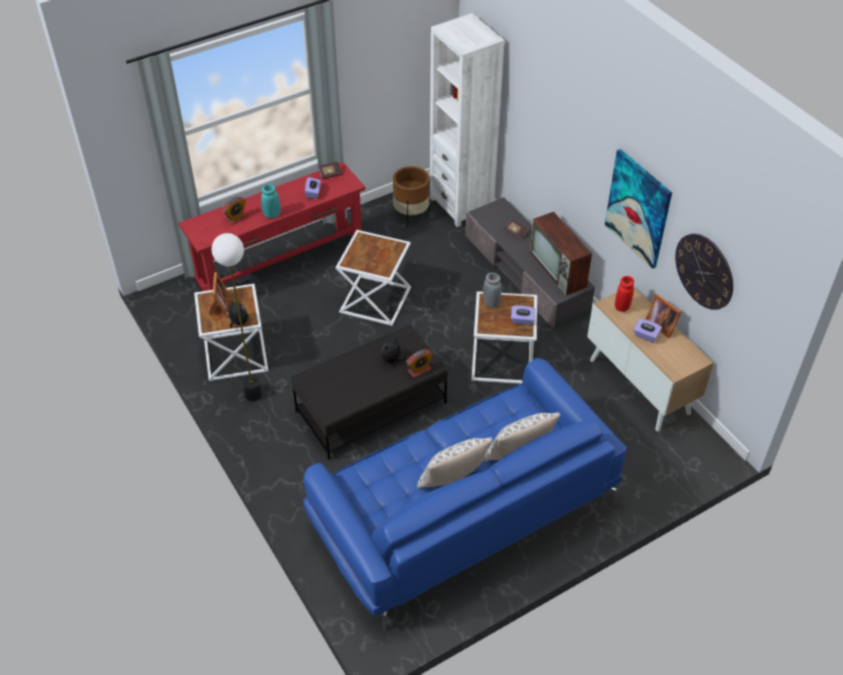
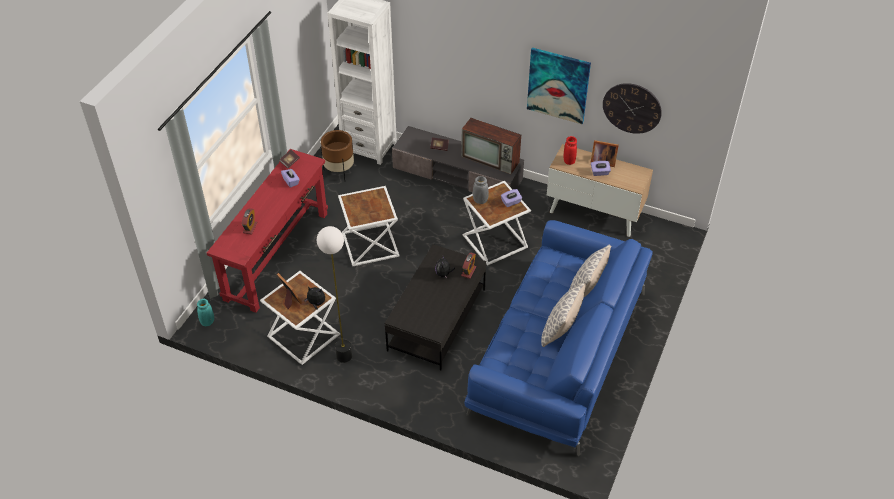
camera: 35 degrees left, 0 degrees up
(272, 214) = (275, 212): turquoise vase -> turquoise vase (207, 322)

